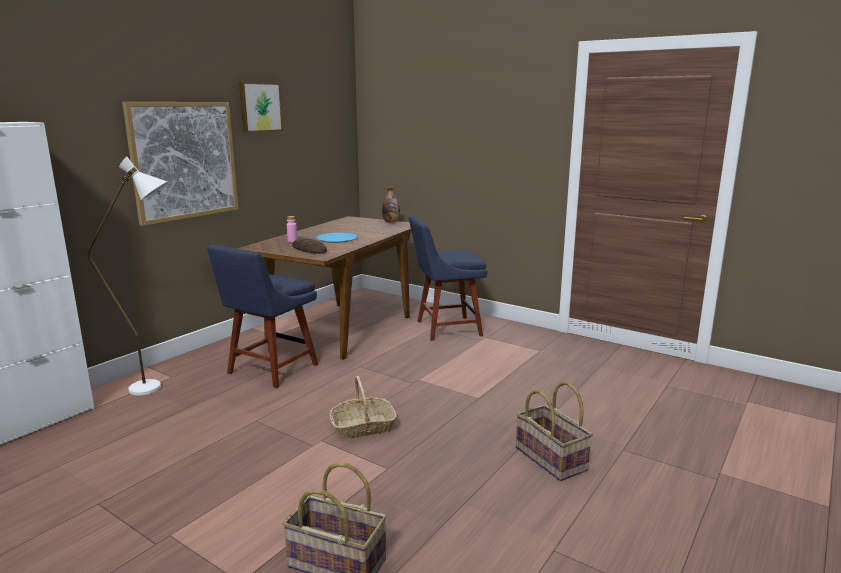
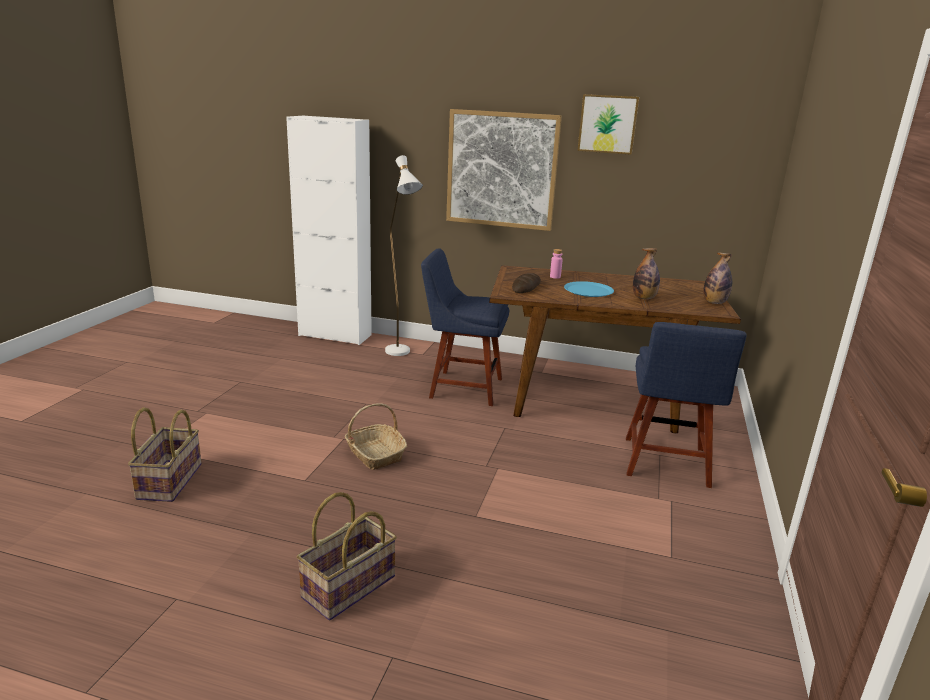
camera: 70 degrees right, 5 degrees up
(368, 231) = (644, 298): none -> bottle
(445, 328) = (666, 464): blue chair -> blue chair turned 135 degrees counterclockwise

